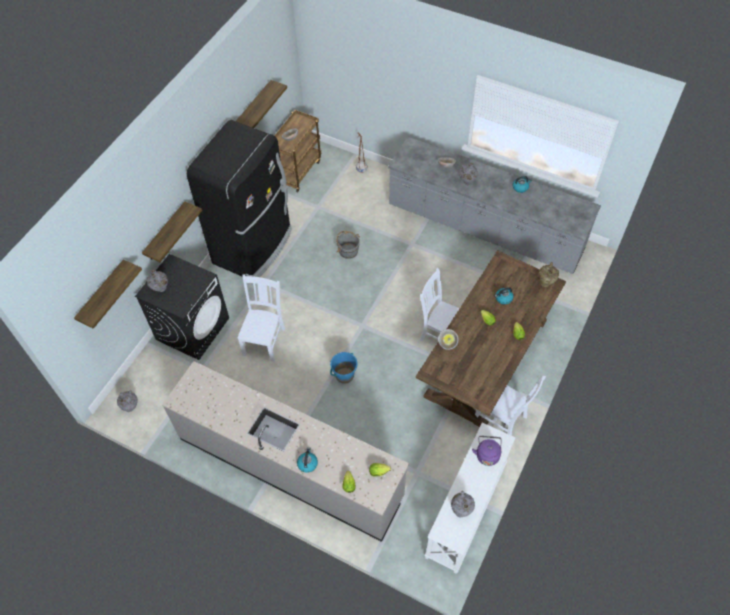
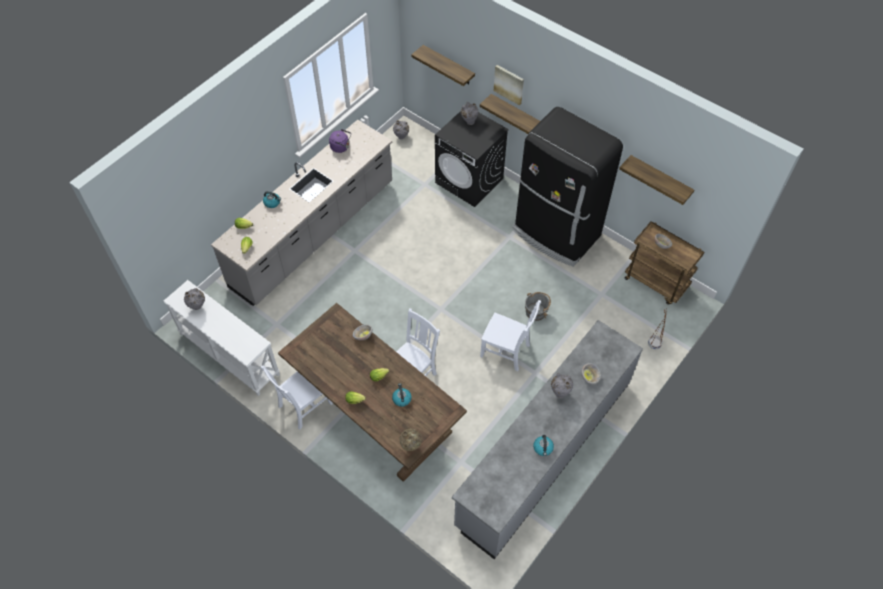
camera: 100 degrees right, 0 degrees up
(148, 218) = (509, 84): none -> picture
(264, 340) = (443, 230): white chair -> white chair (507, 351)
(344, 375) = (389, 286): blue bucket -> none
(487, 454) = (238, 338): purple kettle -> purple kettle (341, 147)

